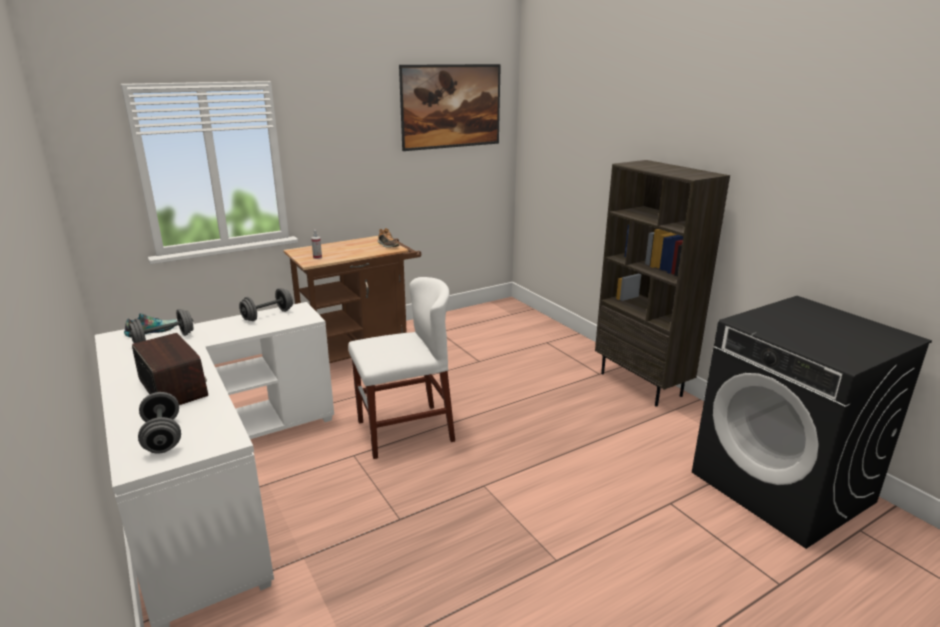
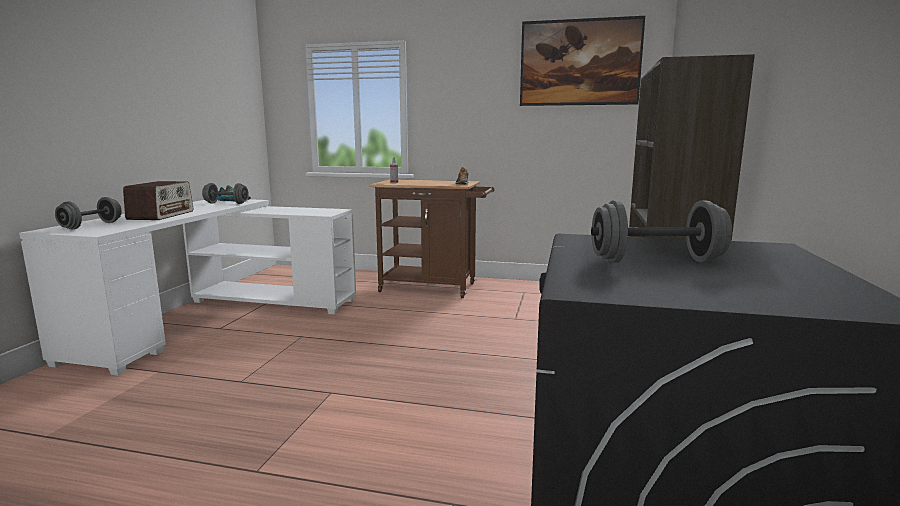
camera: 45 degrees right, 10 degrees down
(268, 315) = (311, 209): grey dumbbell -> grey dumbbell (655, 261)
(405, 431) = (360, 337): white chair -> none

